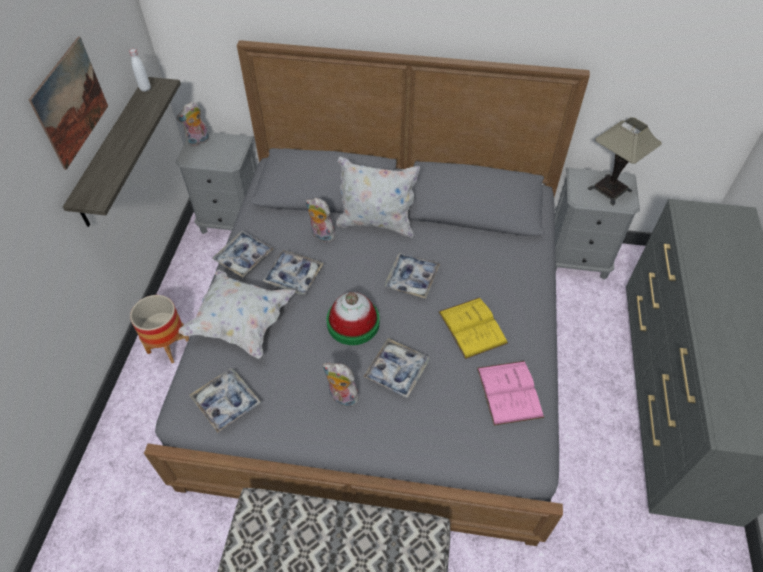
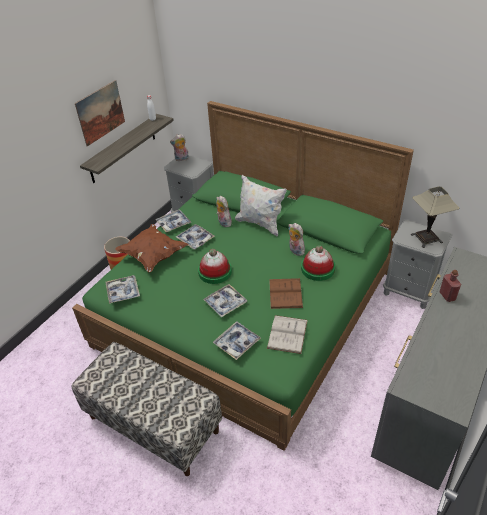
camera: 25 degrees right, 10 degrees down
(241, 323) = (153, 256): white pillow -> brown pillow
(342, 397) = (186, 308): plush toy -> plush toy (295, 251)
(381, 346) = (246, 306): grey bed -> green bed
(412, 279) = (263, 258): tray -> tray (237, 343)
(472, 327) = (285, 293): yellow book -> brown book
(495, 274) = (317, 269): none -> hat
(509, 392) = (287, 334): pink book -> white book
(701, 276) = (447, 296): none -> red bottle

